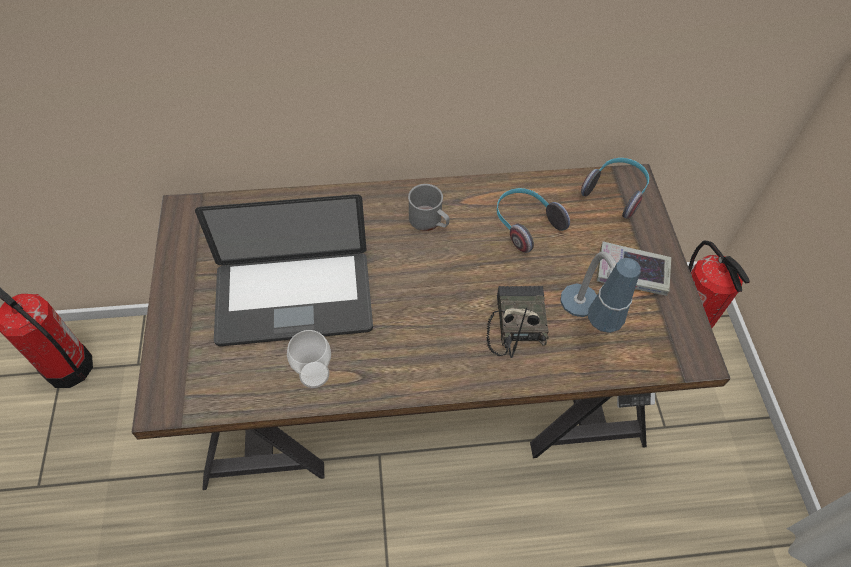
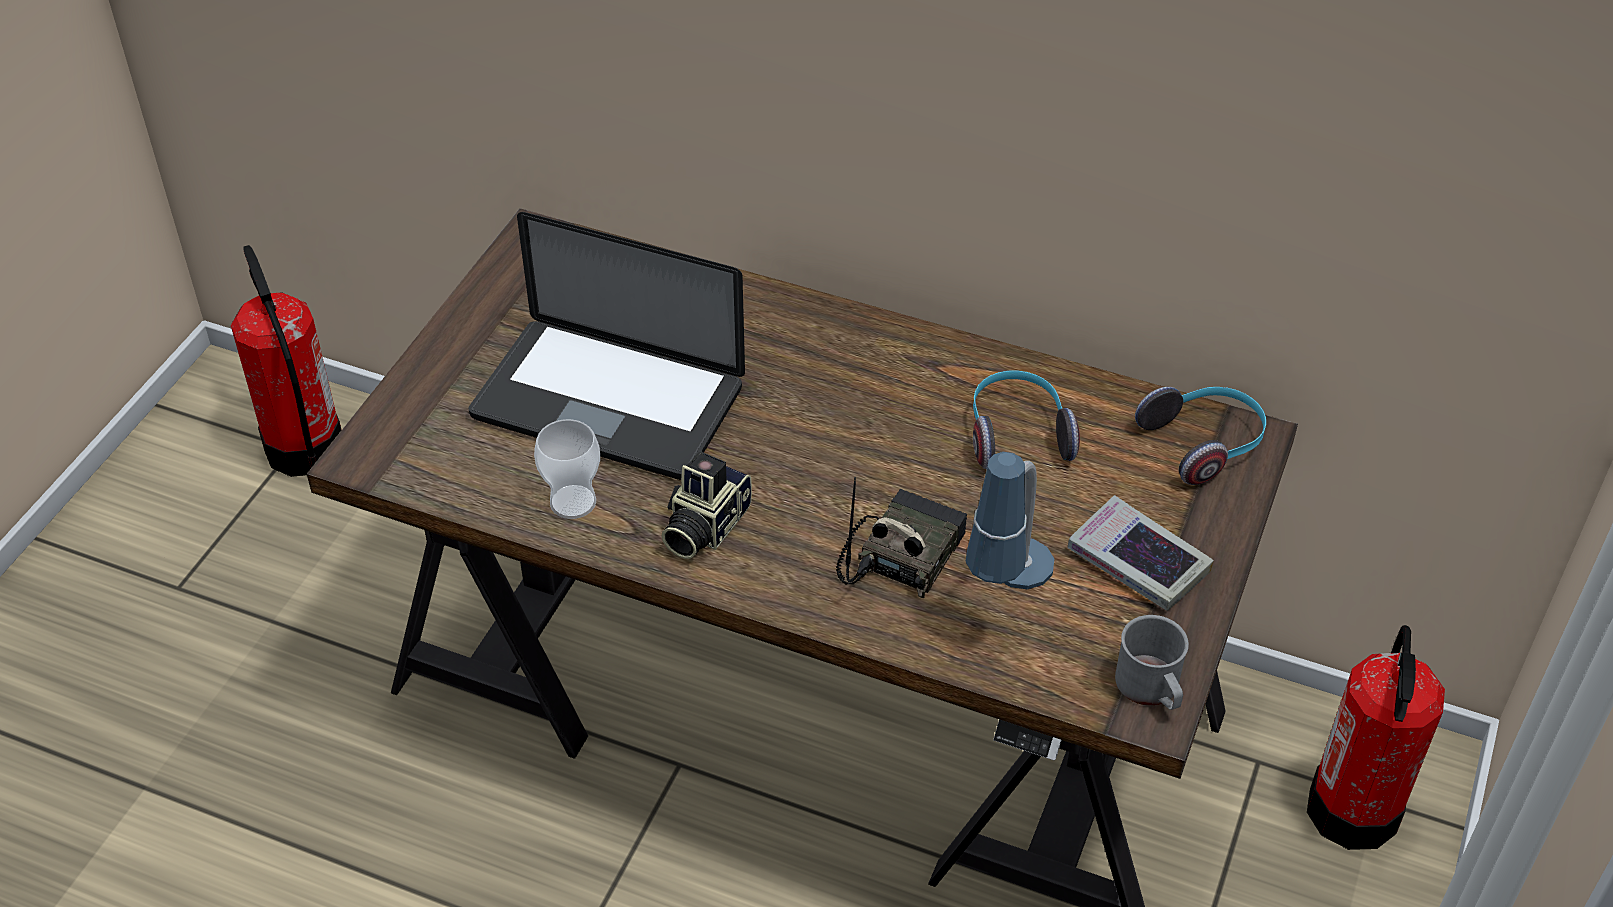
camera: 30 degrees right, 10 degrees down
(399, 355) = (703, 526): none -> camera
(429, 221) = (870, 375): grey mug -> grey mug (1151, 689)

